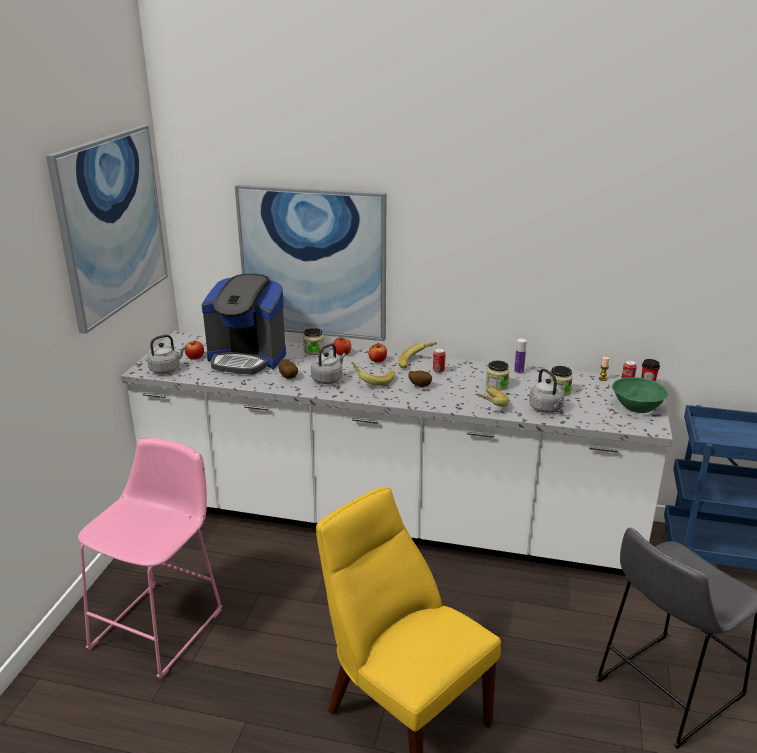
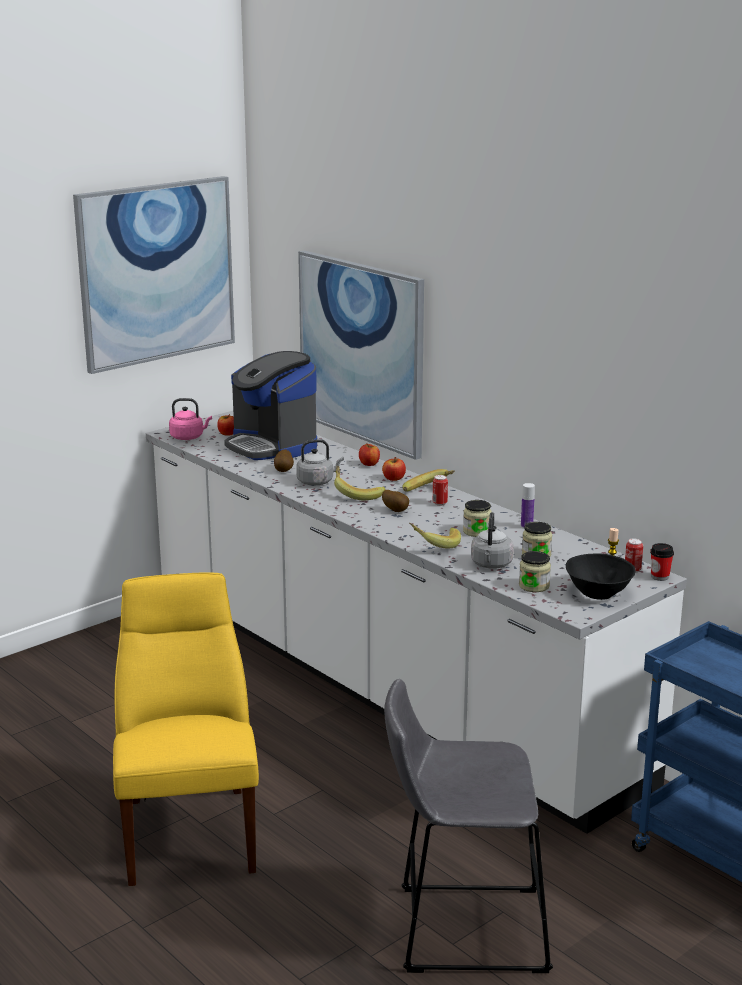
camera: 35 degrees right, 5 degrees down
(162, 624) = (78, 687): pink stool -> none
(166, 369) = (189, 437): grey kettle -> pink kettle
(313, 351) = (345, 455): jar -> jar (534, 586)
(636, 407) = (597, 592): green bowl -> black bowl

